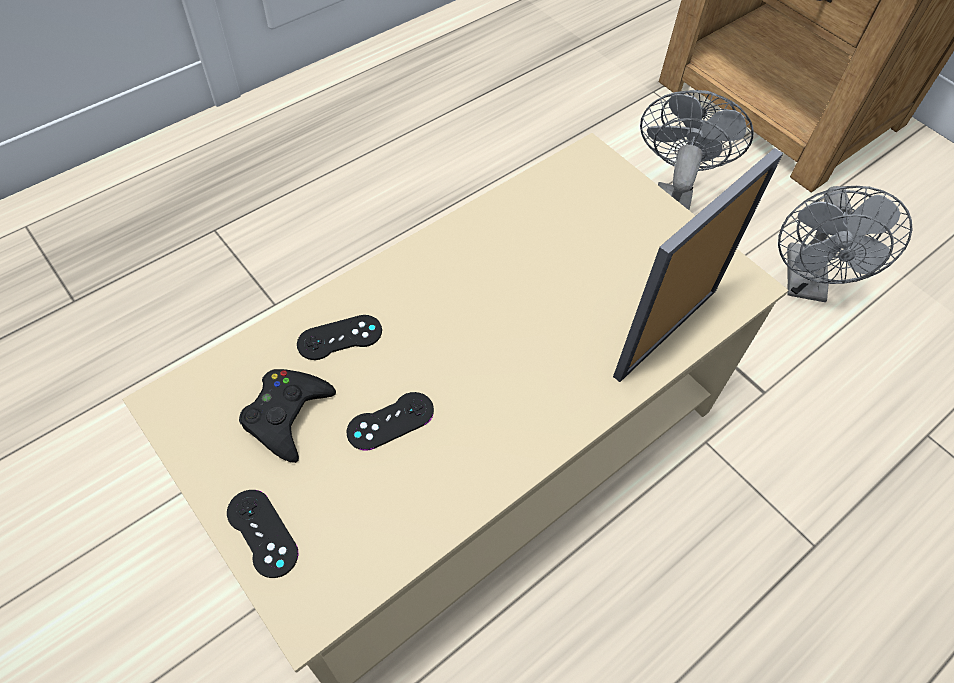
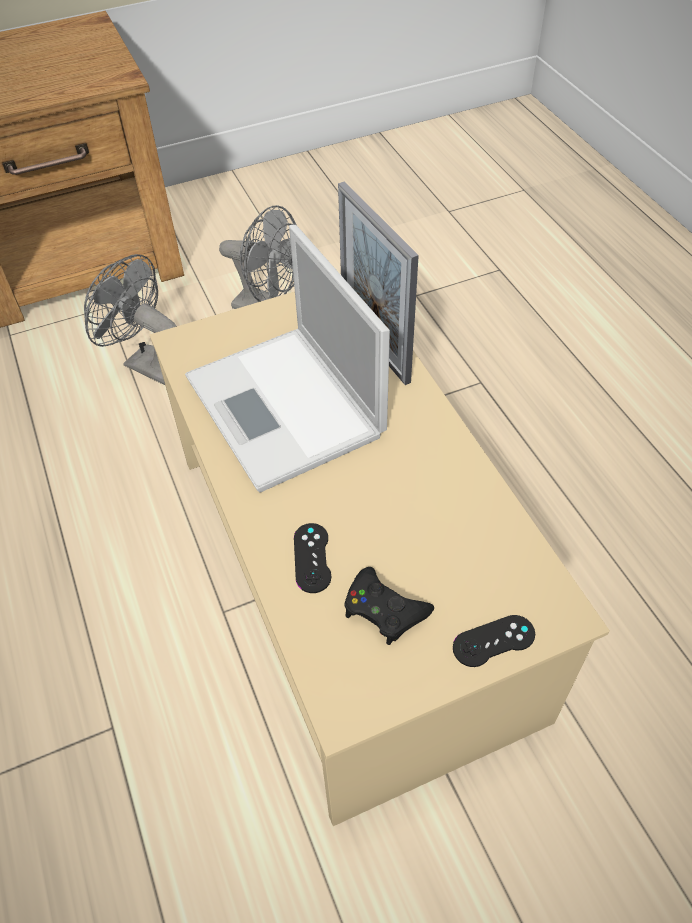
camera: 70 degrees left, 5 degrees down
(390, 421) = (408, 533): black game controller -> none
(532, 269) = (286, 408): none -> laptop

